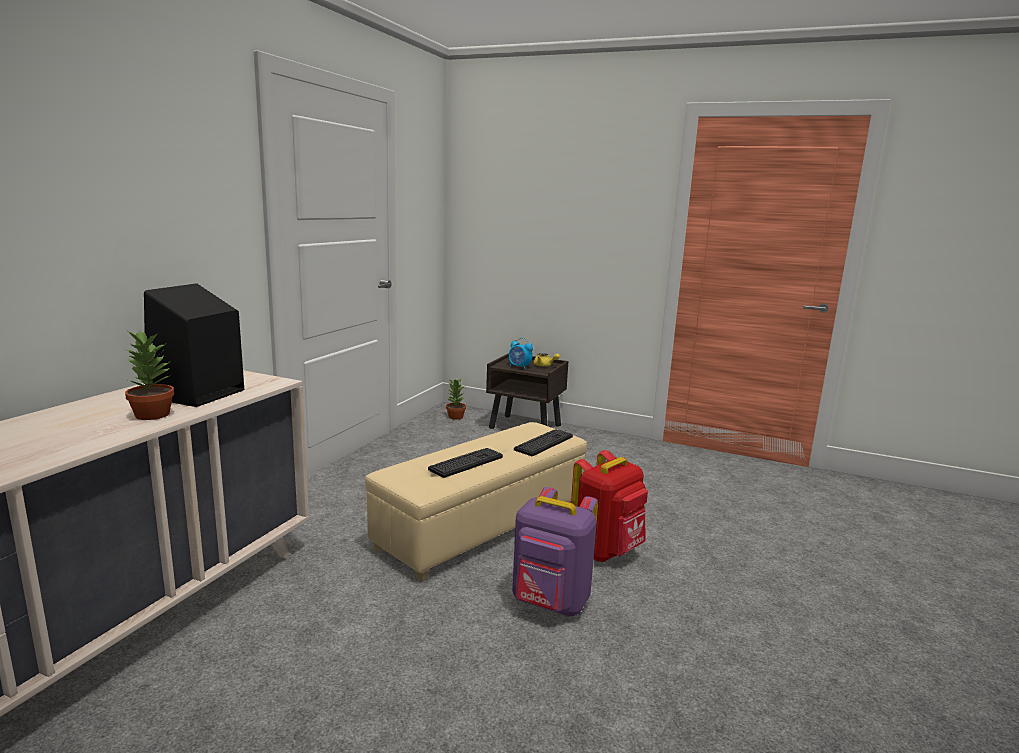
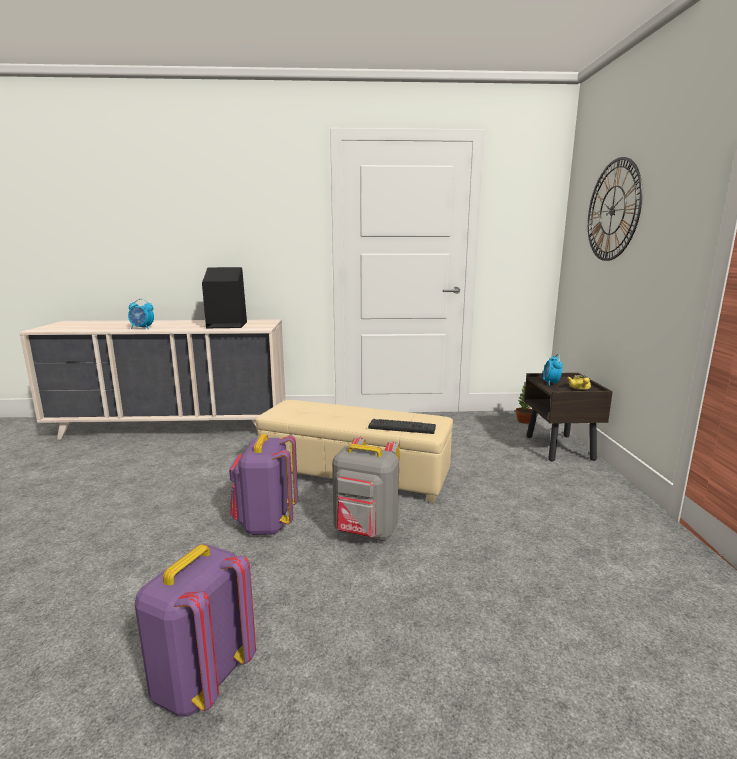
camera: 65 degrees right, 0 degrees up
(68, 447) = (142, 328): none -> alarm clock
(152, 414) = (190, 327): potted plant -> none
(466, 463) = (328, 414): keyboard -> none
(534, 200) = (612, 210): none -> wall clock
(606, 551) = (366, 532): red backpack -> grey backpack
(793, 686) = (200, 681): none -> purple backpack

